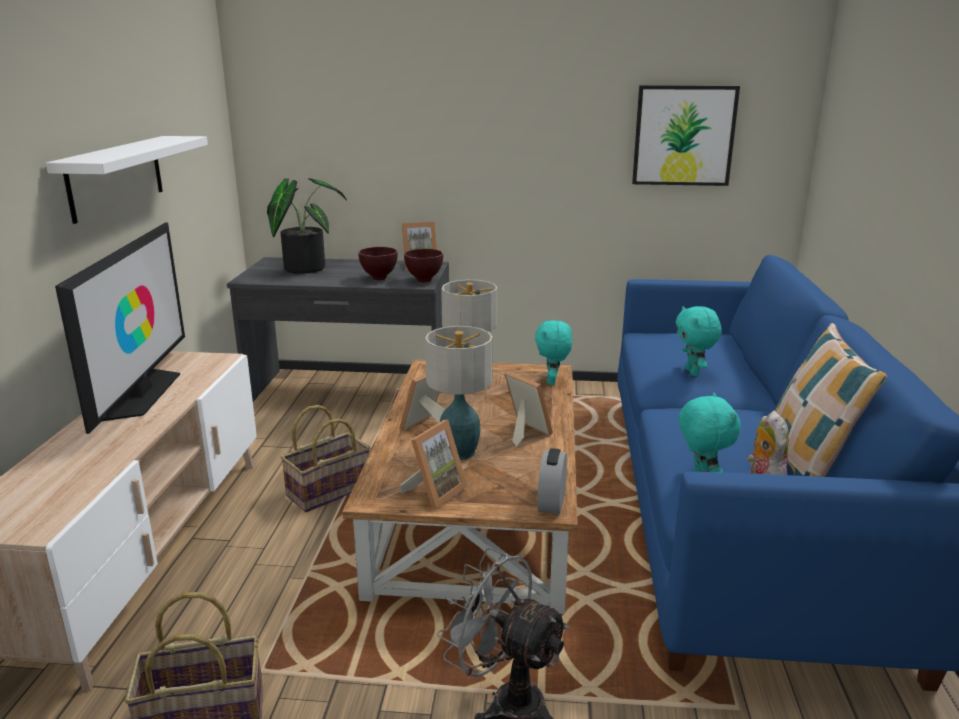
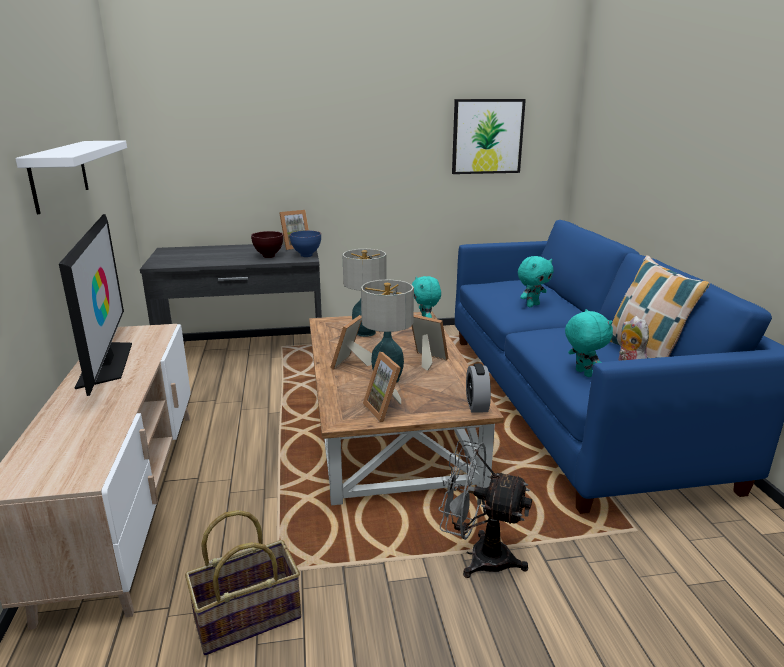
camera: 15 degrees left, 0 degrees up
(304, 267) = (199, 252): potted plant -> none
(328, 490) = (263, 428): basket -> none
(424, 280) = (306, 255): brown bowl -> blue bowl
(434, 492) = (386, 409): picture frame -> picture frame turned 135 degrees clockwise
(693, 372) = (532, 305): turquoise plush toy -> turquoise plush toy turned 105 degrees counterclockwise

